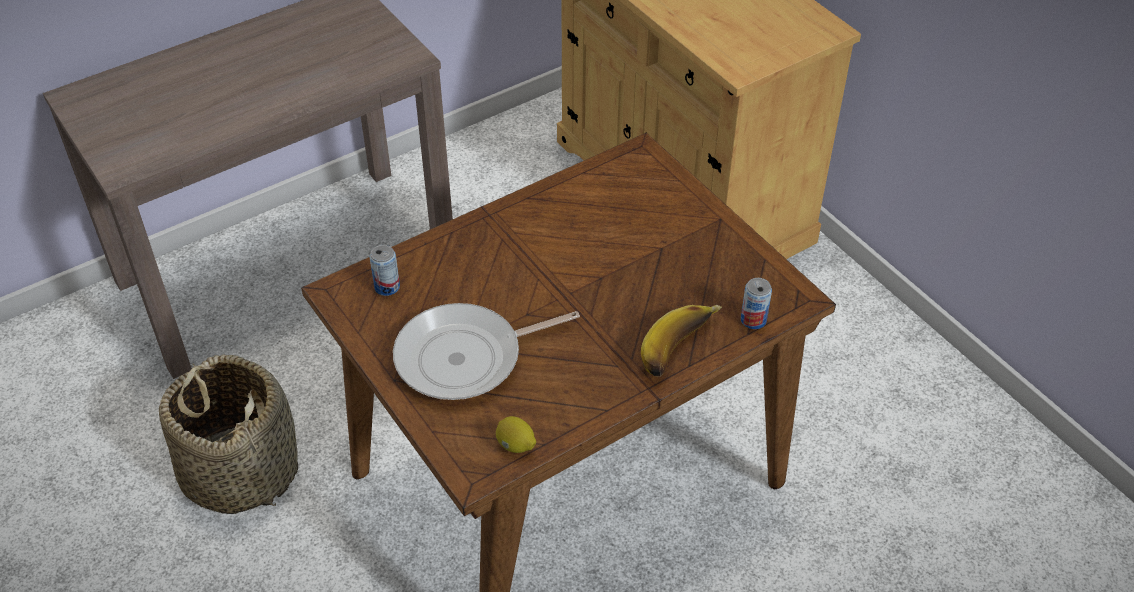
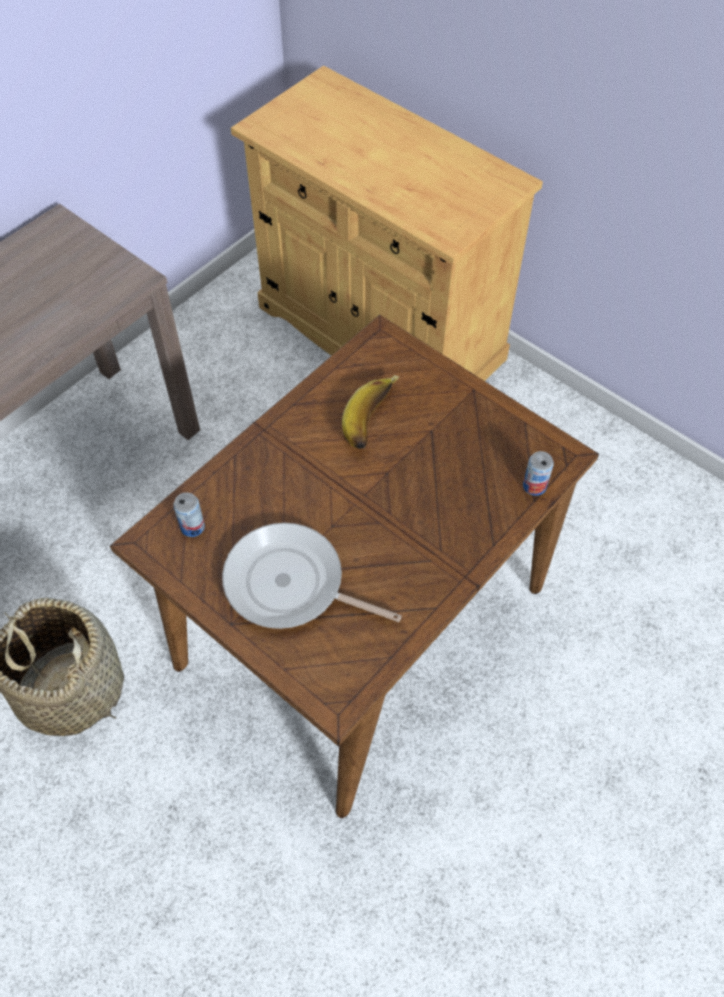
camera: 15 degrees left, 10 degrees up
(466, 358) = (291, 585): frying pan -> frying pan turned 60 degrees clockwise
(515, 445) = (365, 665): lemon -> none
(681, 352) = (482, 533): banana -> banana (374, 421)

